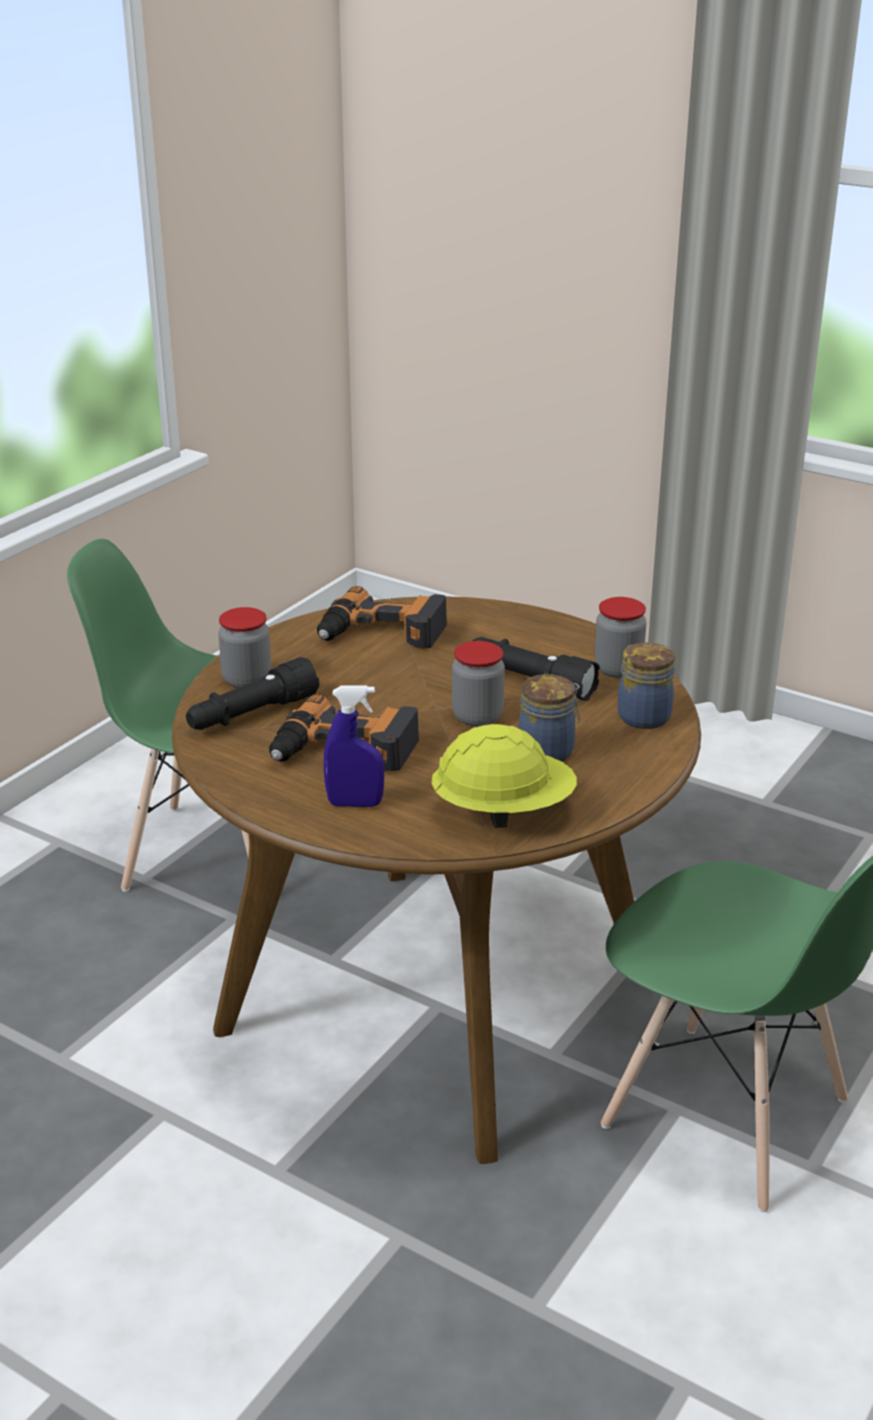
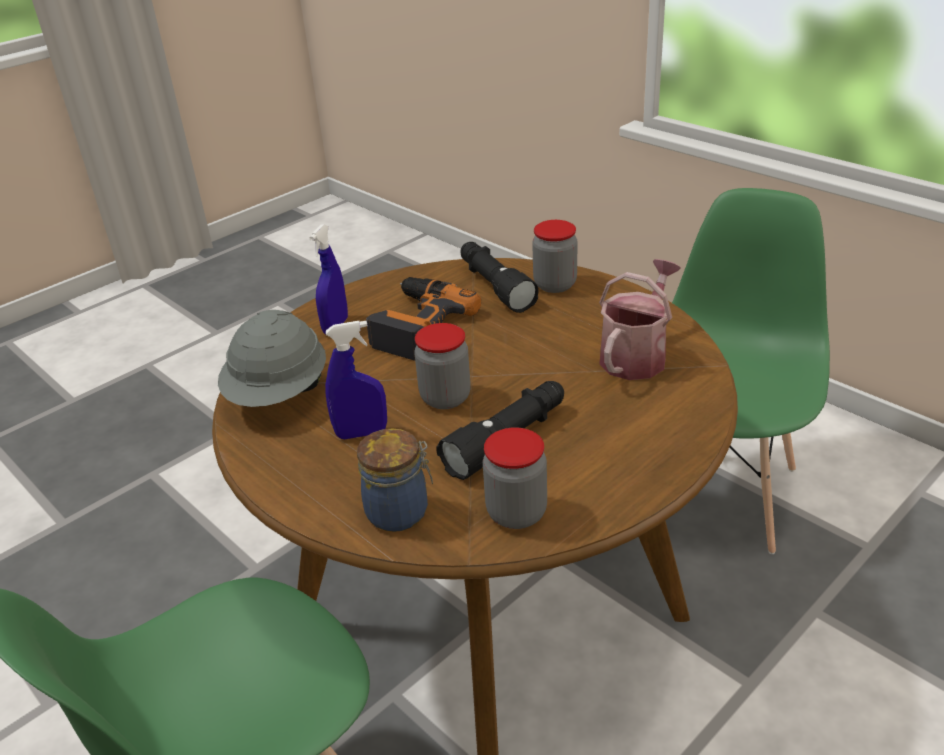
camera: 105 degrees right, 5 degrees up
(381, 634) = (637, 355): power drill -> watering can
(503, 811) = (279, 395): yellow hard hat -> grey hard hat
(548, 751) = (361, 433): jar -> blue spray bottle

